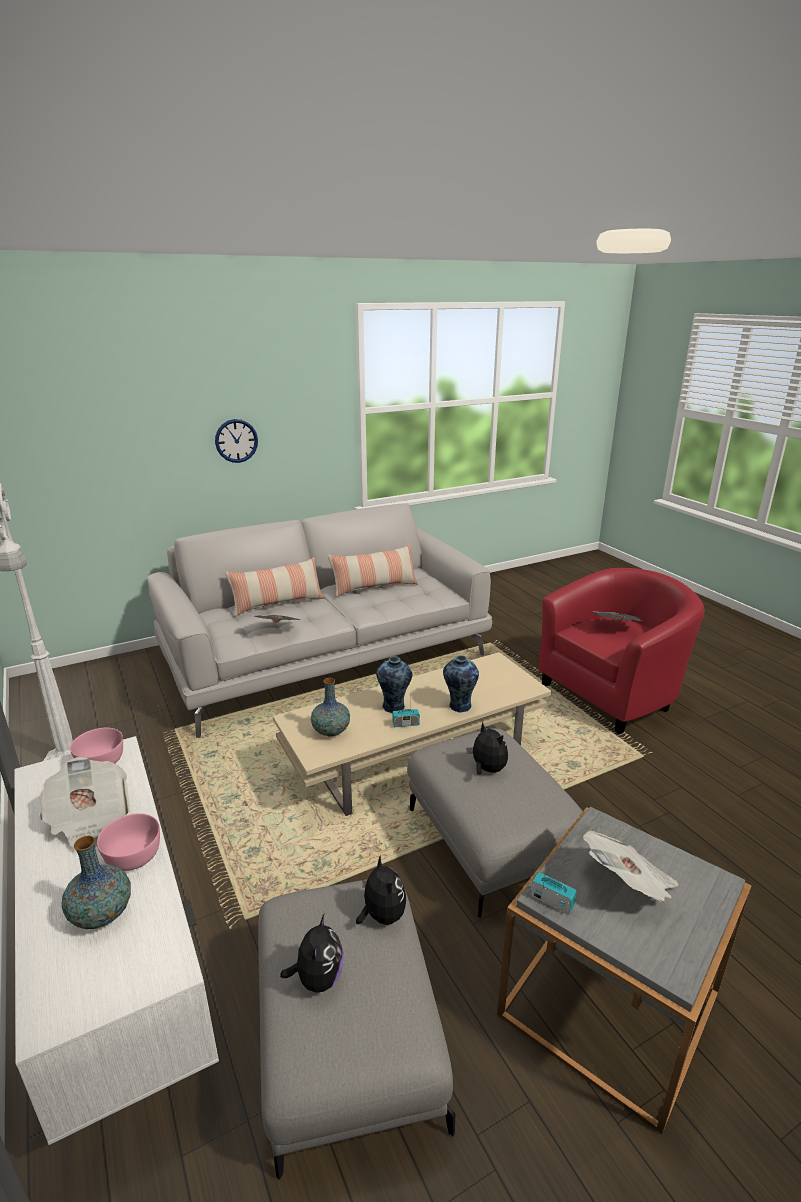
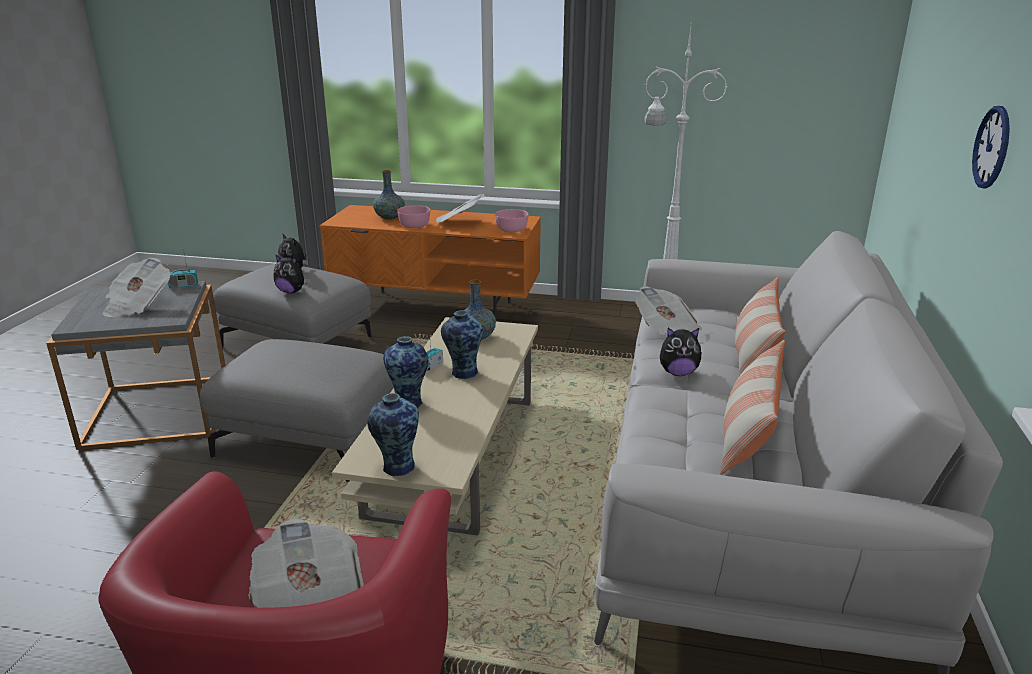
camera: 130 degrees right, 0 degrees up
(120, 969) = (437, 308): white tv stand -> orange tv stand
(487, 769) = (307, 357): plush toy -> plush toy (678, 373)
(516, 675) = (397, 467): none -> vase

